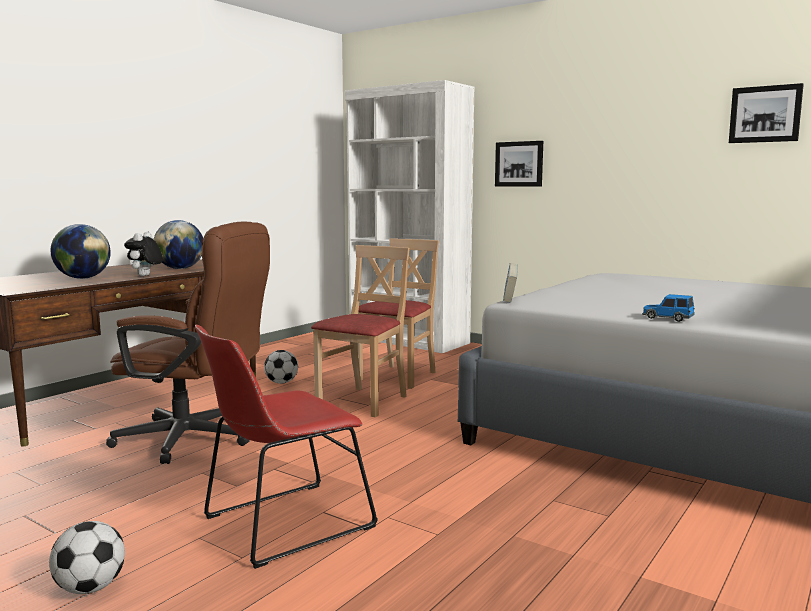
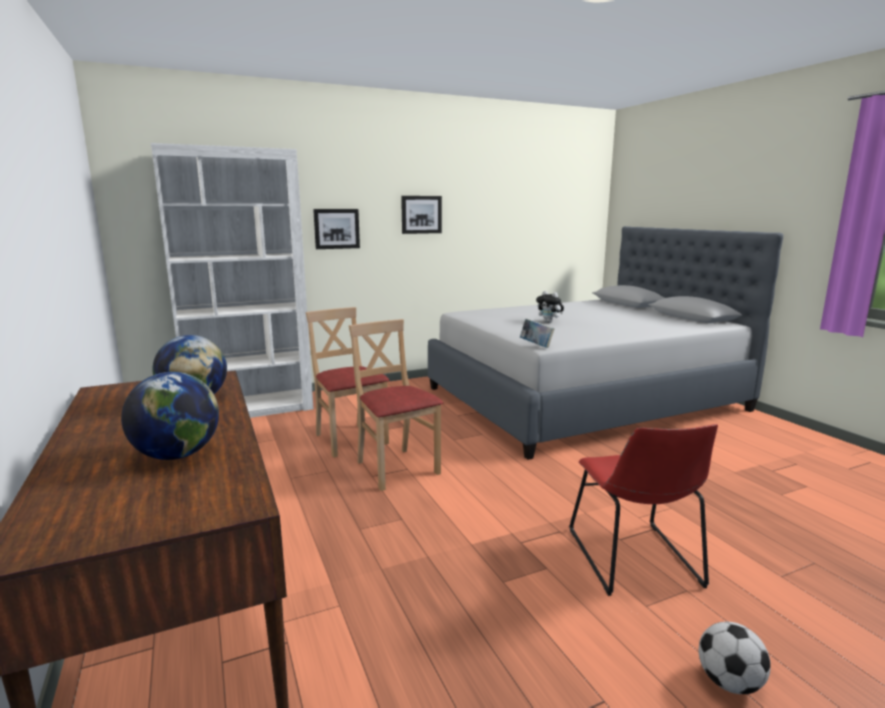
camera: 60 degrees left, 5 degrees up
(145, 276) = (232, 421): plush toy -> plush toy (549, 322)
(196, 440) = (409, 571): brown office chair -> none
(281, 383) = (286, 491): football -> none
(667, 318) = (631, 336): toy car -> none
(765, 114) = (503, 197): picture -> picture (421, 214)

